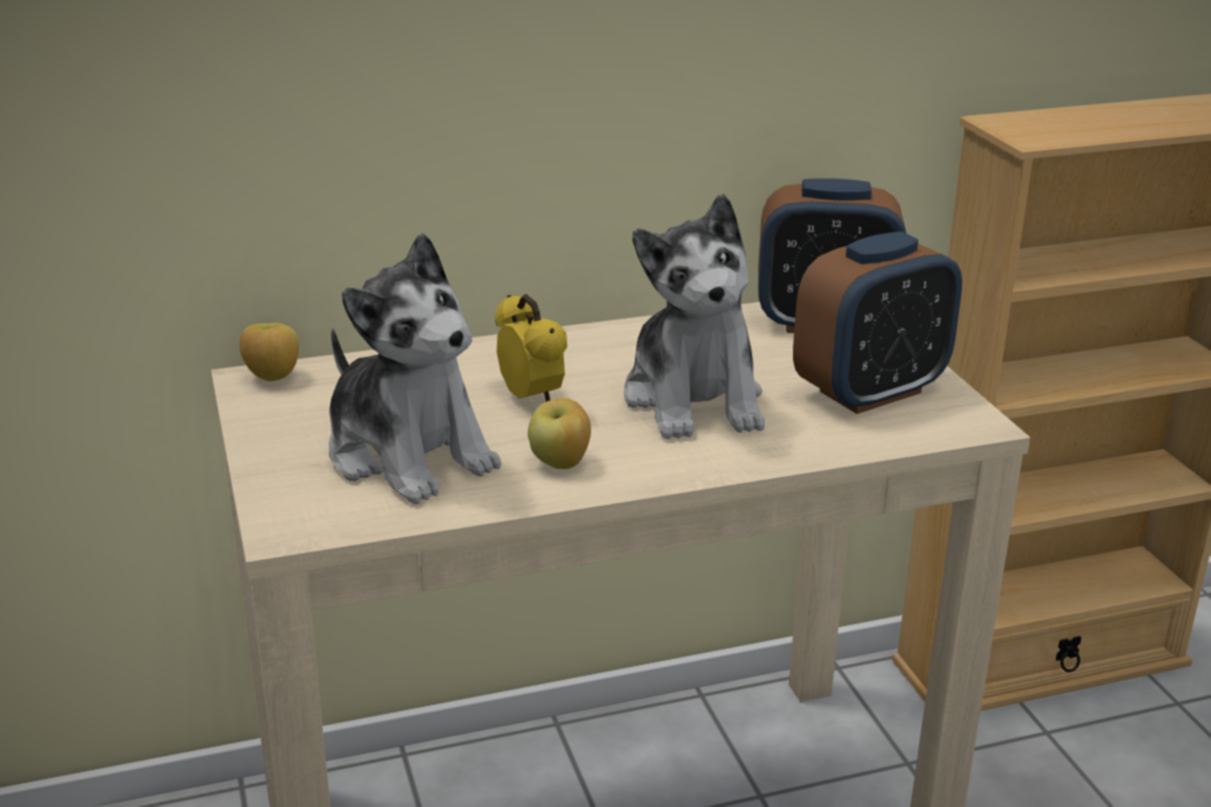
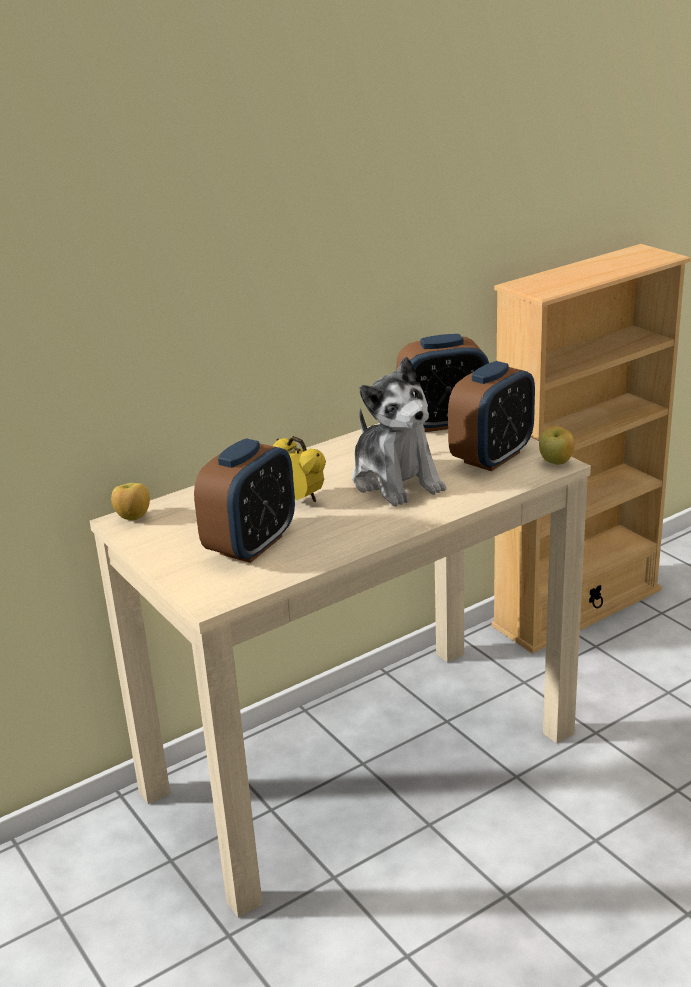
camera: 15 degrees left, 0 degrees up
(409, 455) = (251, 545): plush toy -> alarm clock
(561, 463) = (343, 532): apple -> apple (556, 462)

